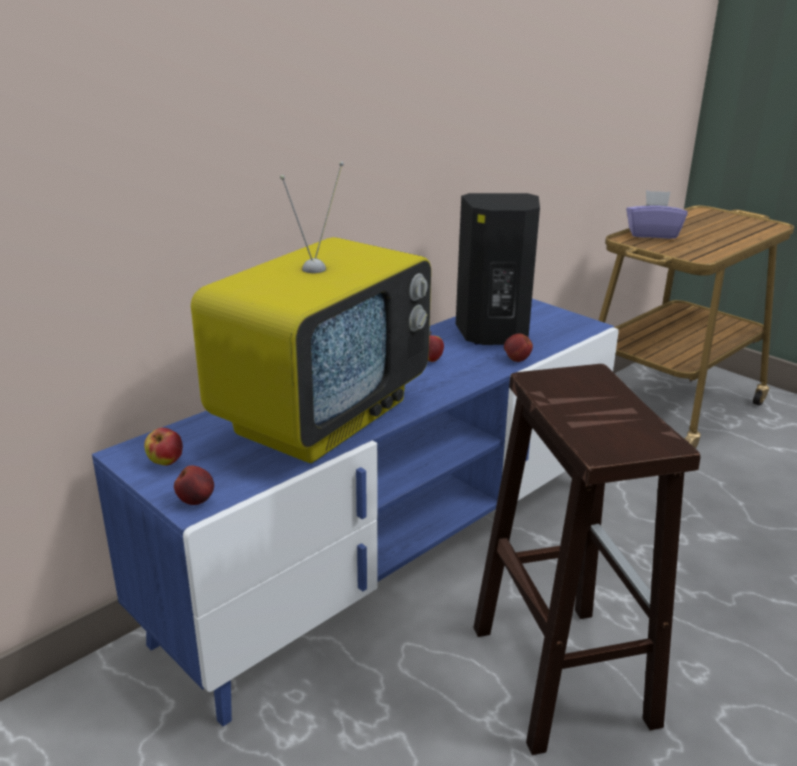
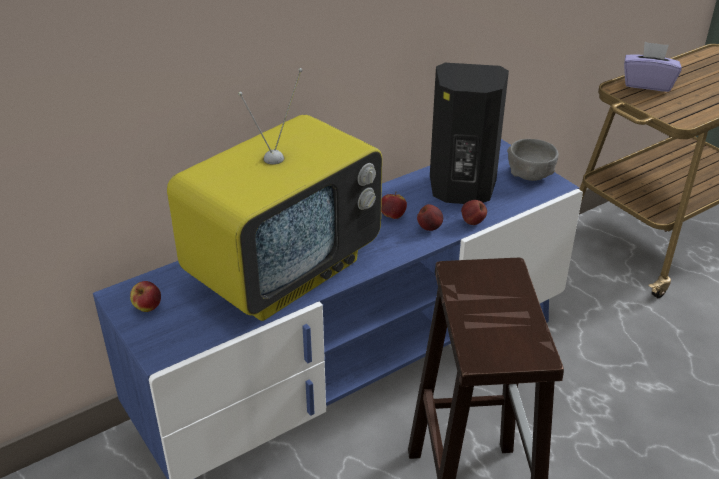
camera: 10 degrees right, 10 degrees up
(196, 501) = (164, 349): apple -> apple (429, 228)
(559, 319) = (530, 175): none -> grey bowl

